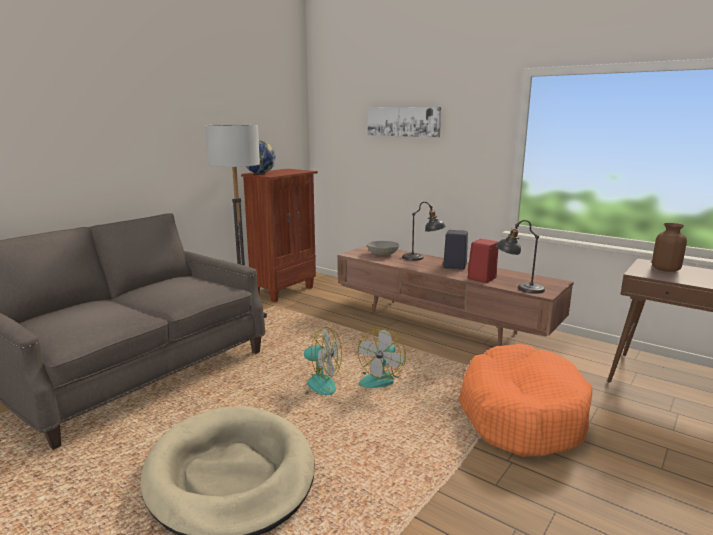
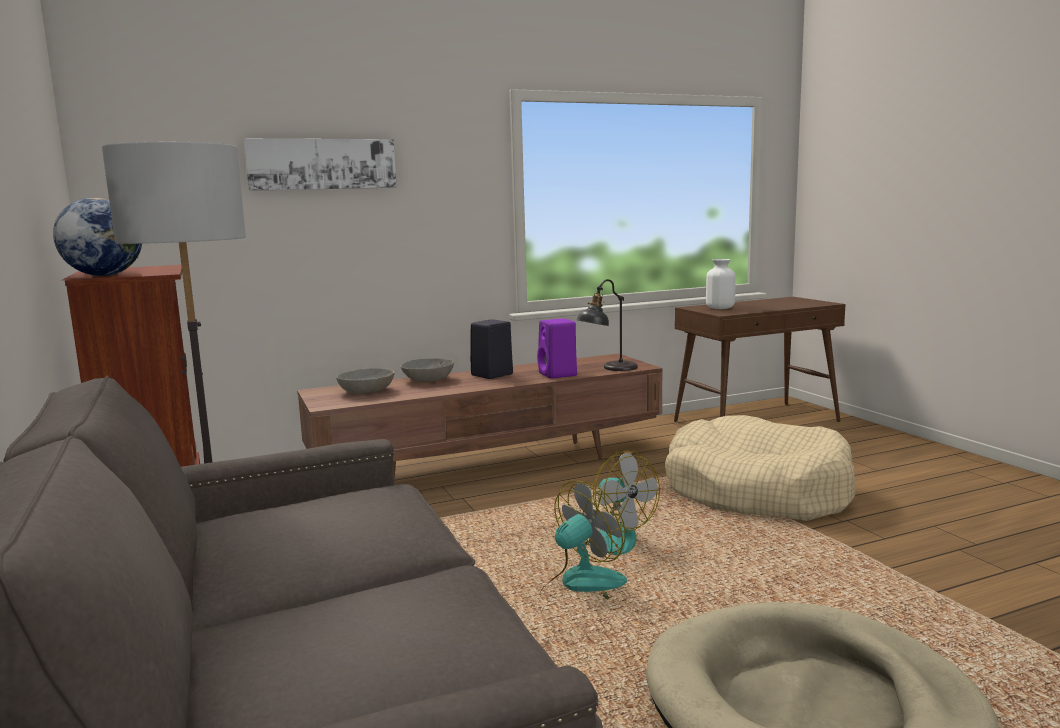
camera: 60 degrees left, 5 degrees down
(422, 258) = (428, 380): grey table lamp -> grey bowl
(481, 279) = (558, 374): red speaker -> purple speaker
(521, 414) = (757, 491): orange dog bed -> beige dog bed
(665, 269) = (720, 308): brown vase -> white vase

